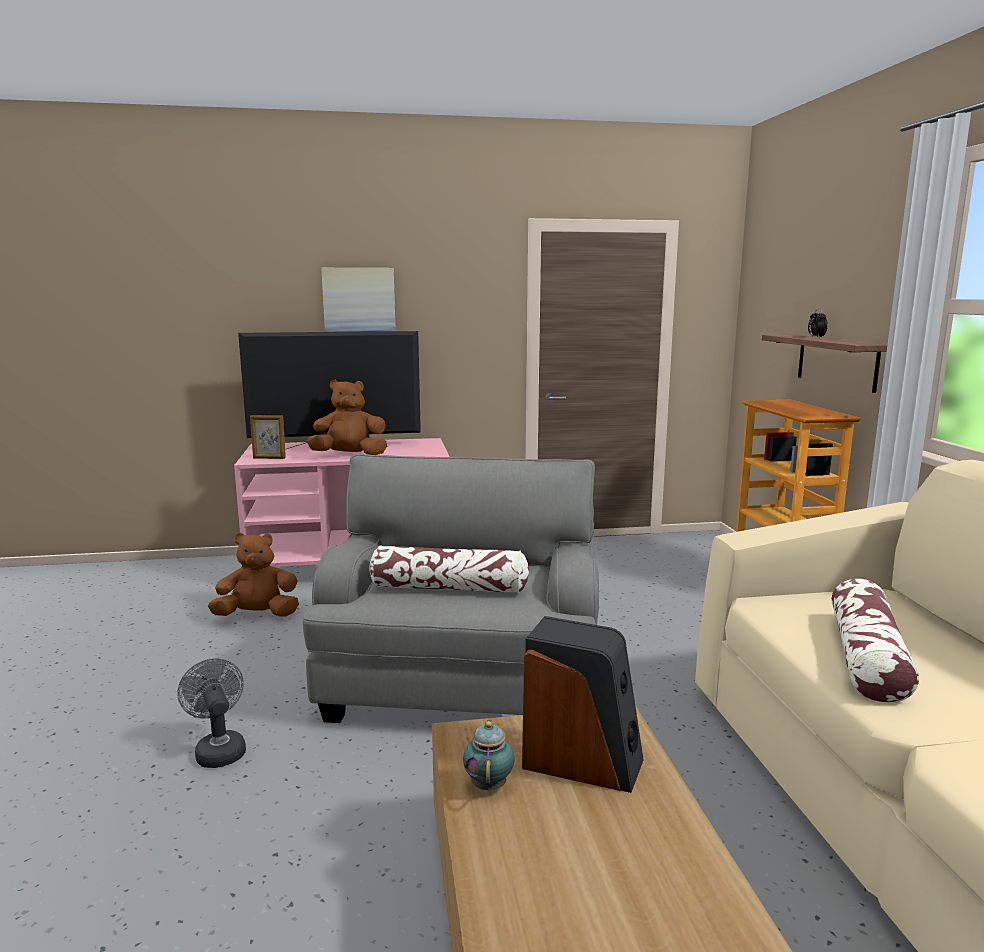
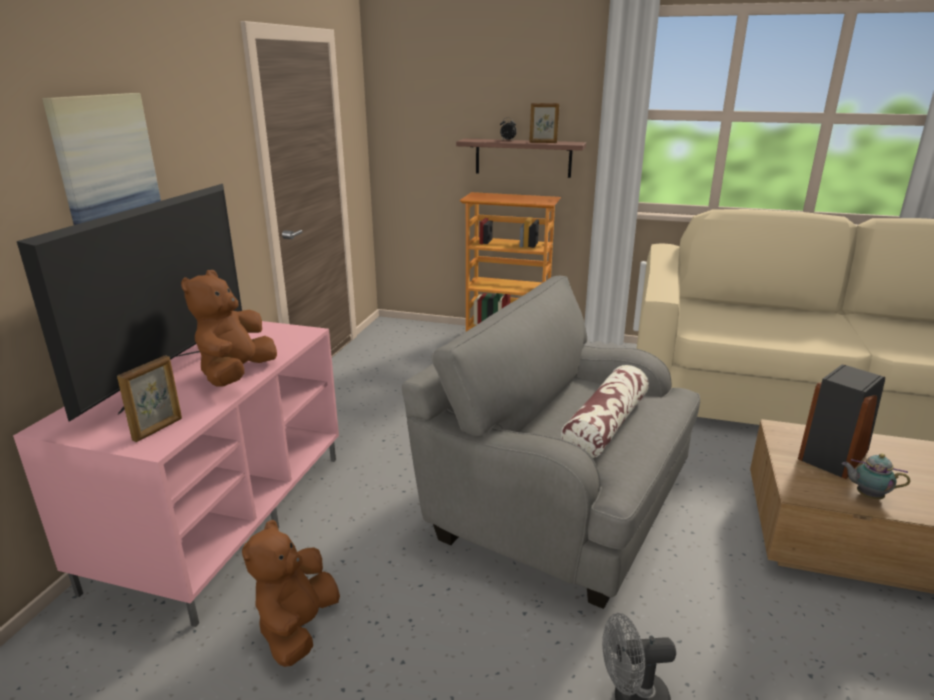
camera: 65 degrees left, 10 degrees up
(834, 340) = (543, 142): none -> picture frame
(866, 658) = (772, 333): pillow -> none

